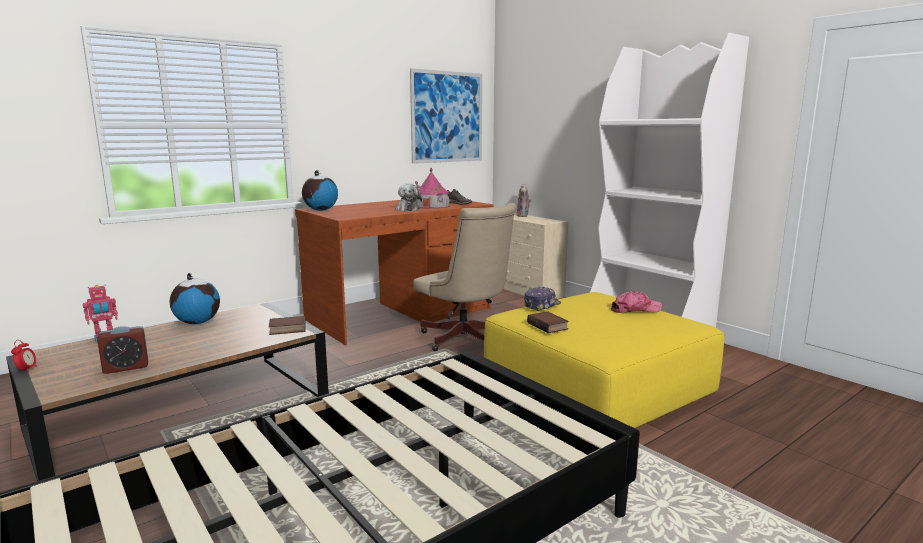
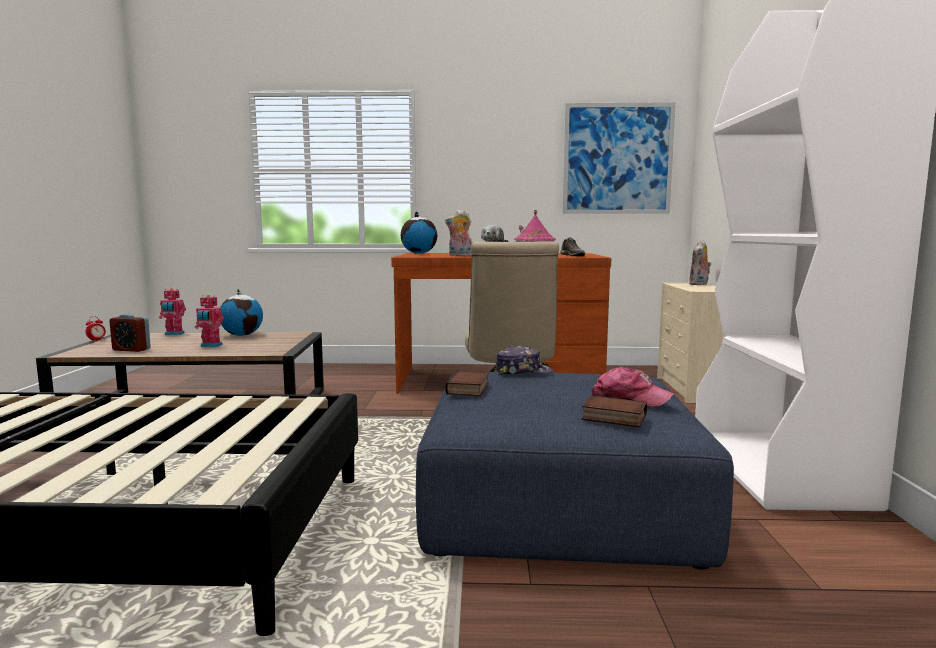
camera: 40 degrees right, 5 degrees down
(206, 341) = (210, 346): none -> toy robot
(287, 329) = (274, 349): book -> book (612, 418)
(383, 212) = (459, 256): none -> plush toy
(595, 385) = (556, 499): yellow ottoman -> blue ottoman

